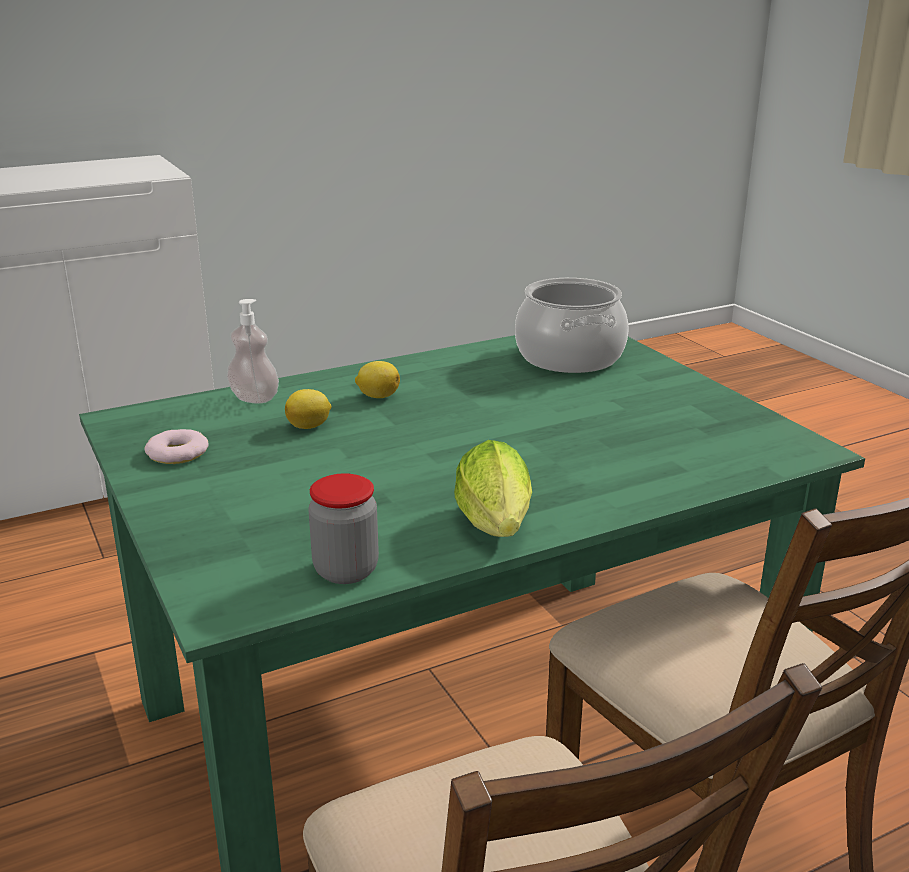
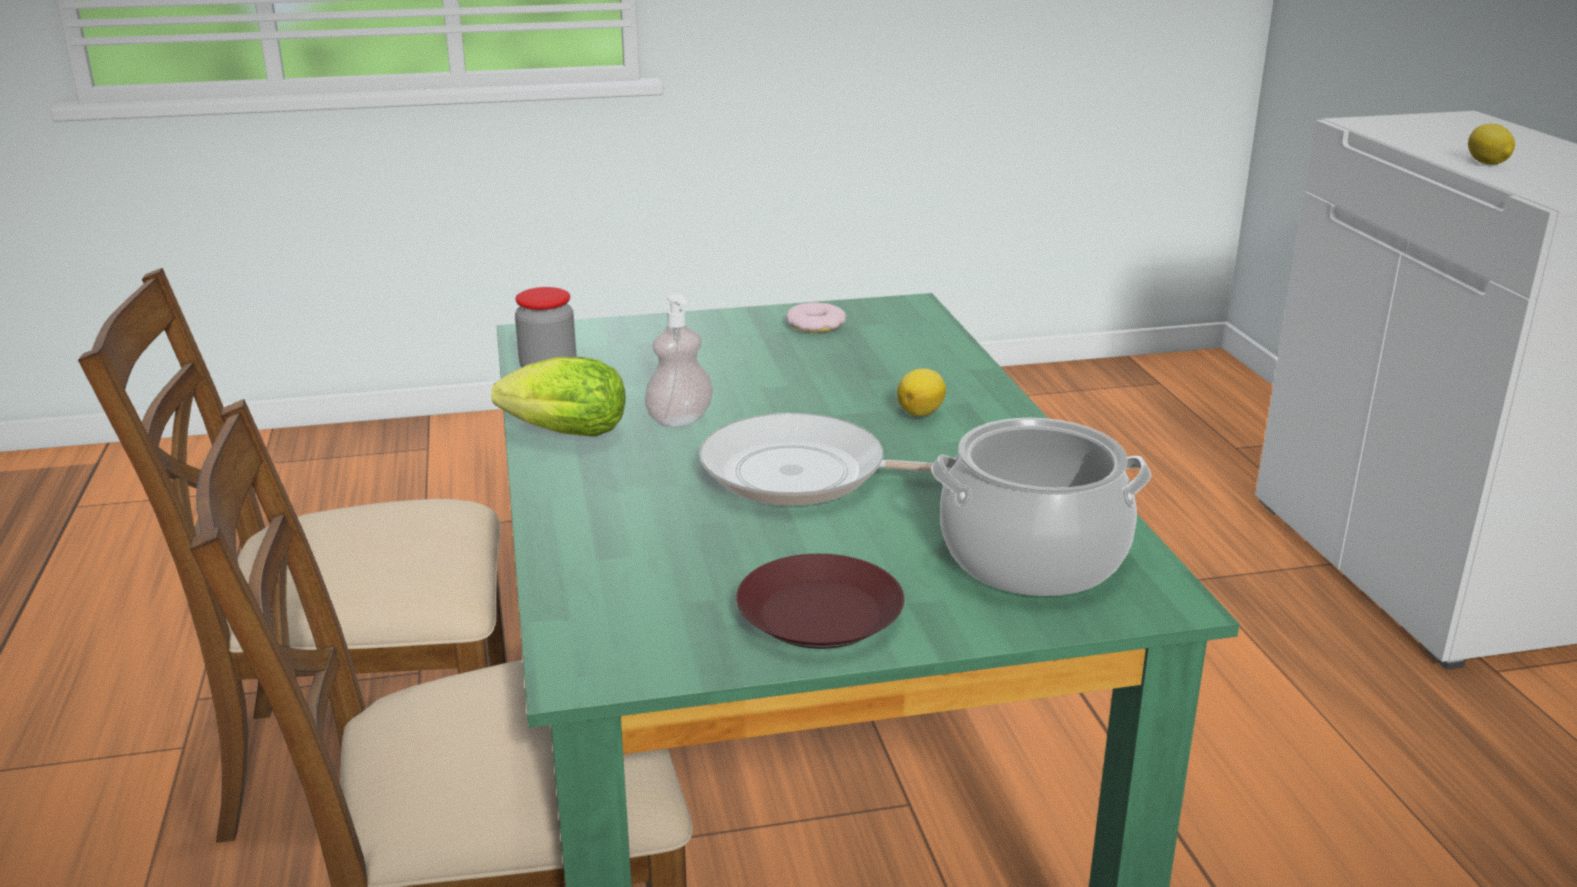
camera: 105 degrees right, 0 degrees up
(254, 398) = (939, 356): soap dispenser -> soap dispenser (680, 420)
(310, 426) = (849, 376): lemon -> lemon (1487, 163)
(508, 422) = (805, 474): none -> frying pan
(685, 399) = (818, 615): none -> brown plate

